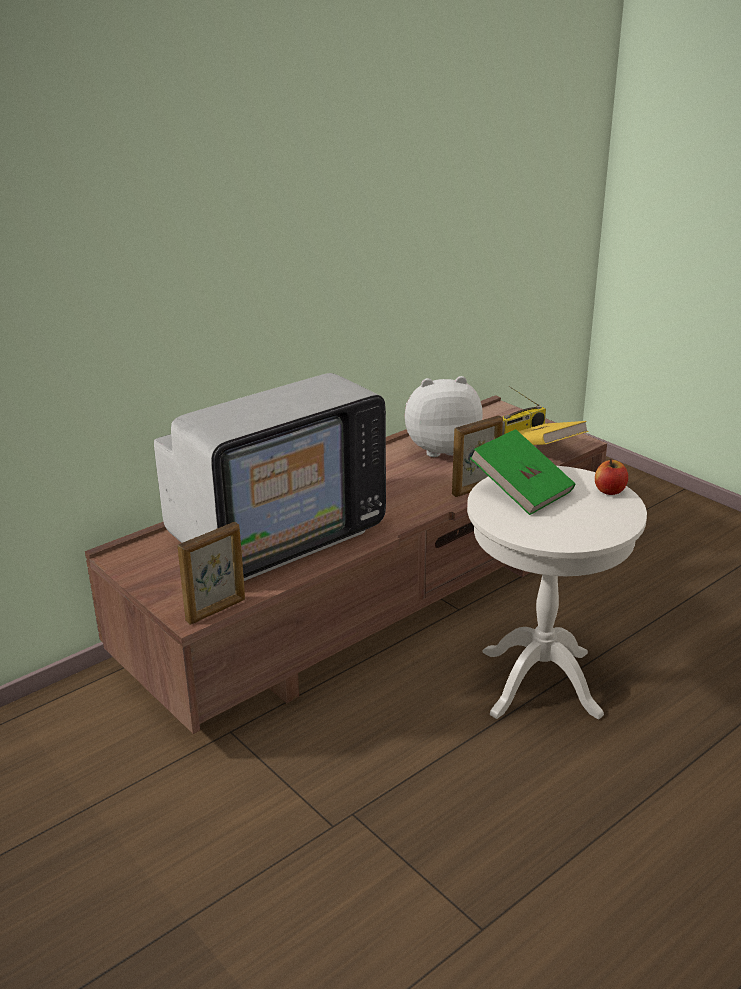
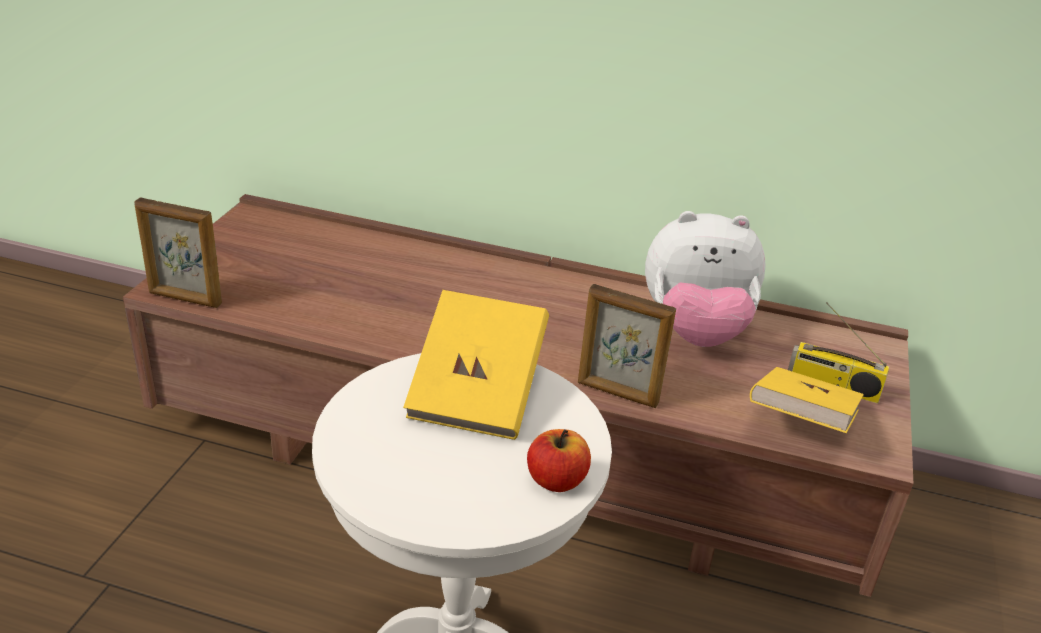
camera: 55 degrees right, 5 degrees up
(276, 534) = (367, 284): television -> none
(440, 448) = (695, 331): plush toy -> plush toy turned 135 degrees clockwise
(521, 491) = (477, 393): green book -> yellow book

